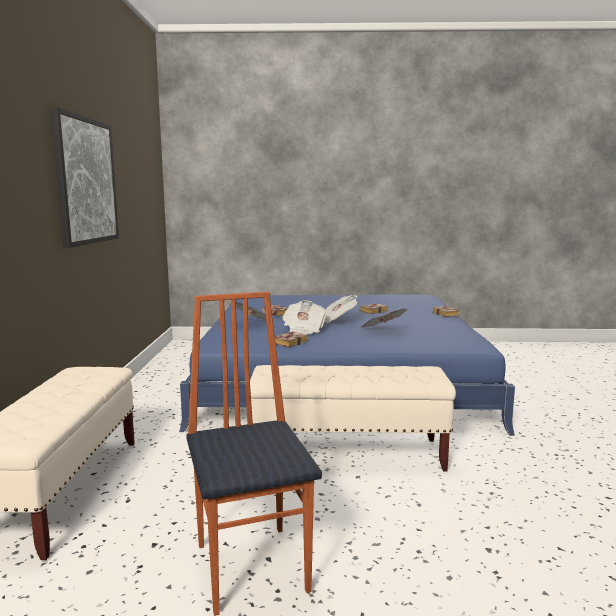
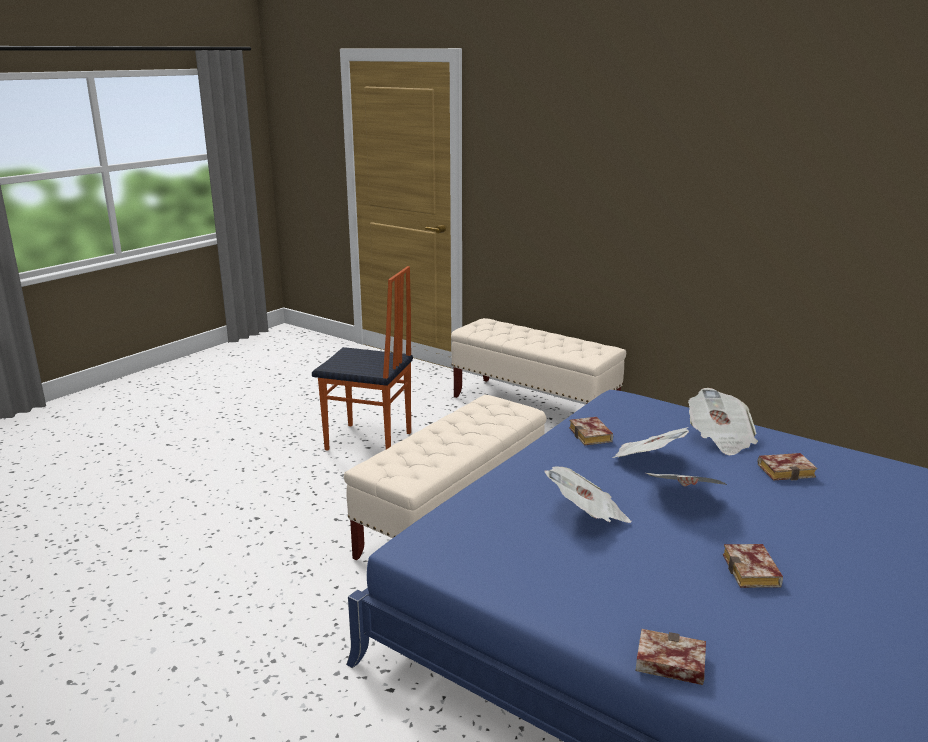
camera: 125 degrees right, 10 degrees up
(86, 181) = (747, 181): picture -> none

